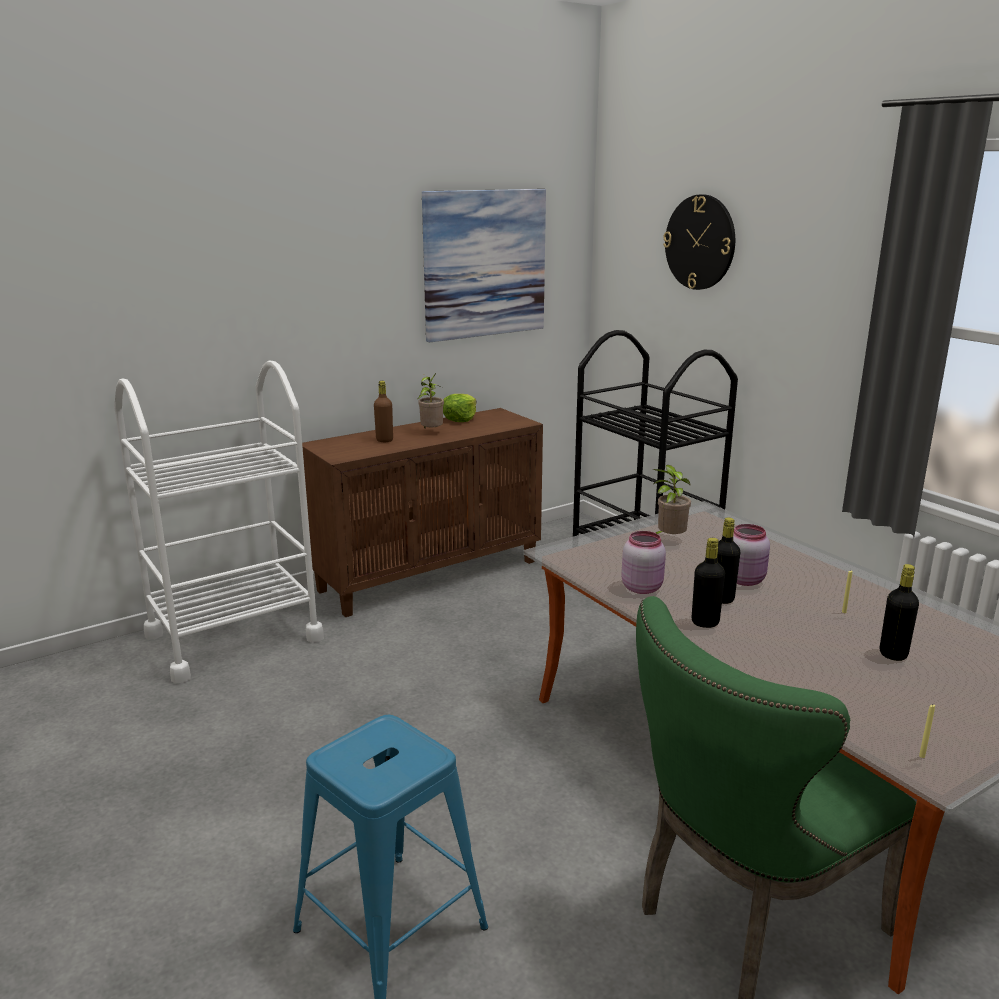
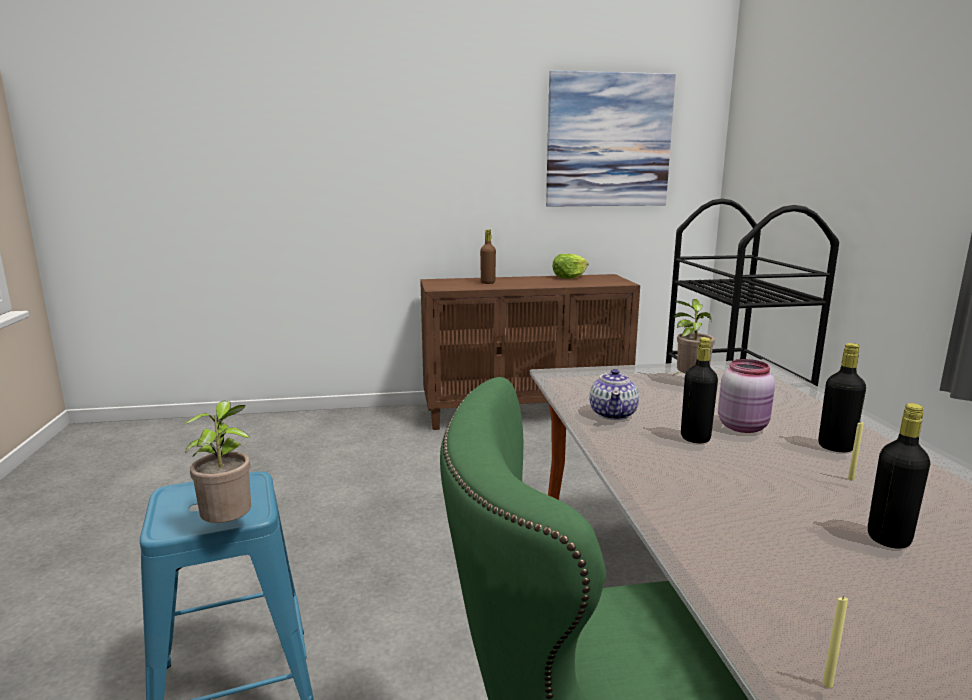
camera: 25 degrees right, 5 degrees down
(234, 637) = (341, 427): white cart -> none
(431, 432) = (533, 282): potted plant -> potted plant (230, 527)
(642, 587) = (613, 414): pink jar -> teapot
(700, 242) = (816, 105): wall clock -> none
(705, 622) = (651, 455): black bottle -> black bottle (835, 447)

